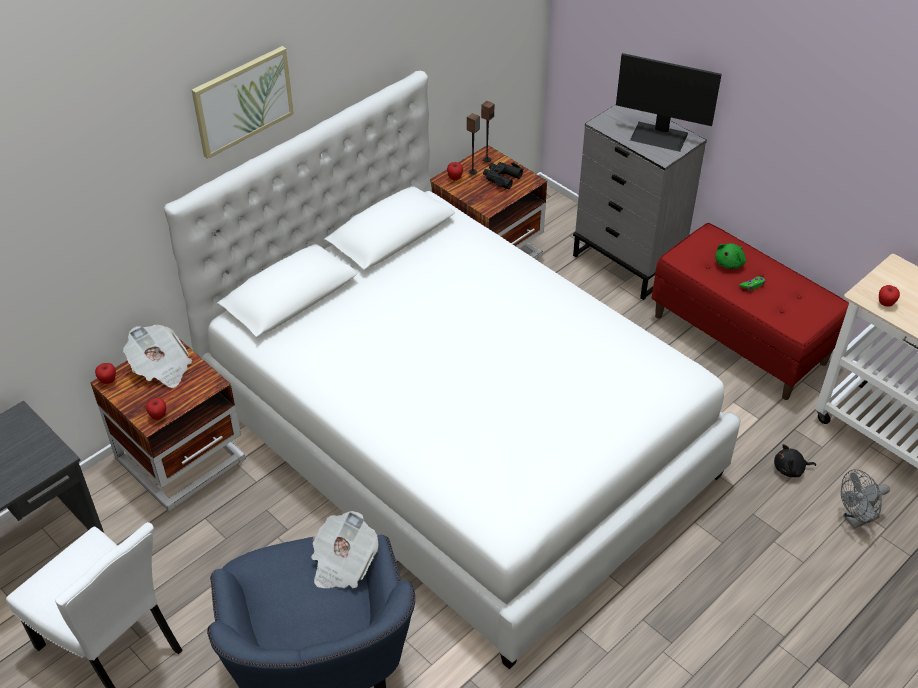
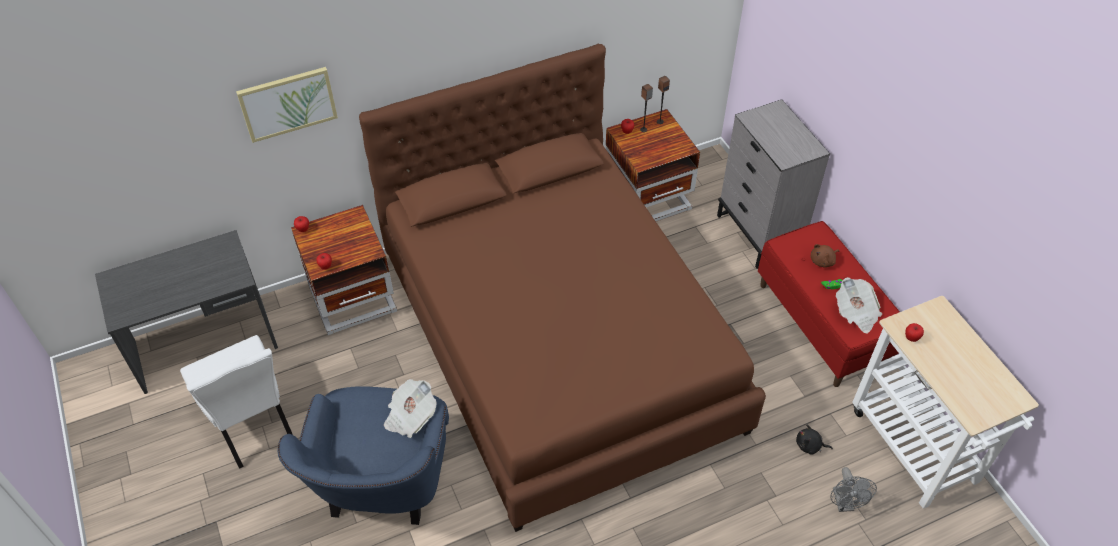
camera: 20 degrees right, 5 degrees up
(161, 368) = (343, 230): newspaper -> newspaper (856, 313)
(242, 101) = (437, 45): picture -> picture (287, 103)
(458, 436) = (558, 339): white bed -> brown bed
(501, 178) = (664, 140): black binoculars -> none
(659, 136) = (791, 141): monitor -> none
(730, 263) = (823, 261): green plush toy -> brown plush toy
(856, 519) = (844, 504): grey fan -> grey fan turned 90 degrees counterclockwise

